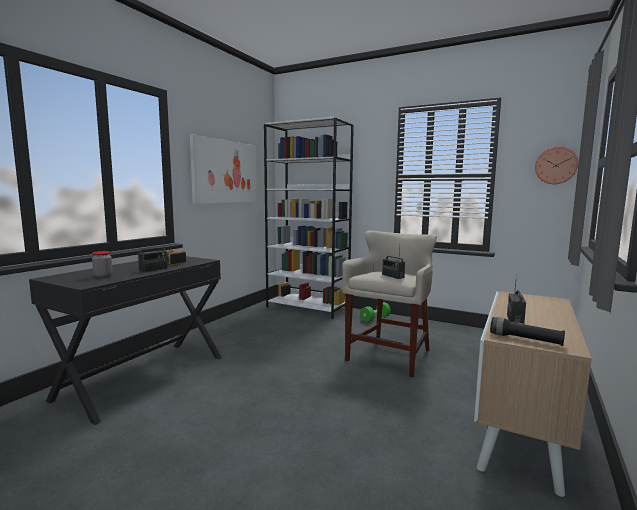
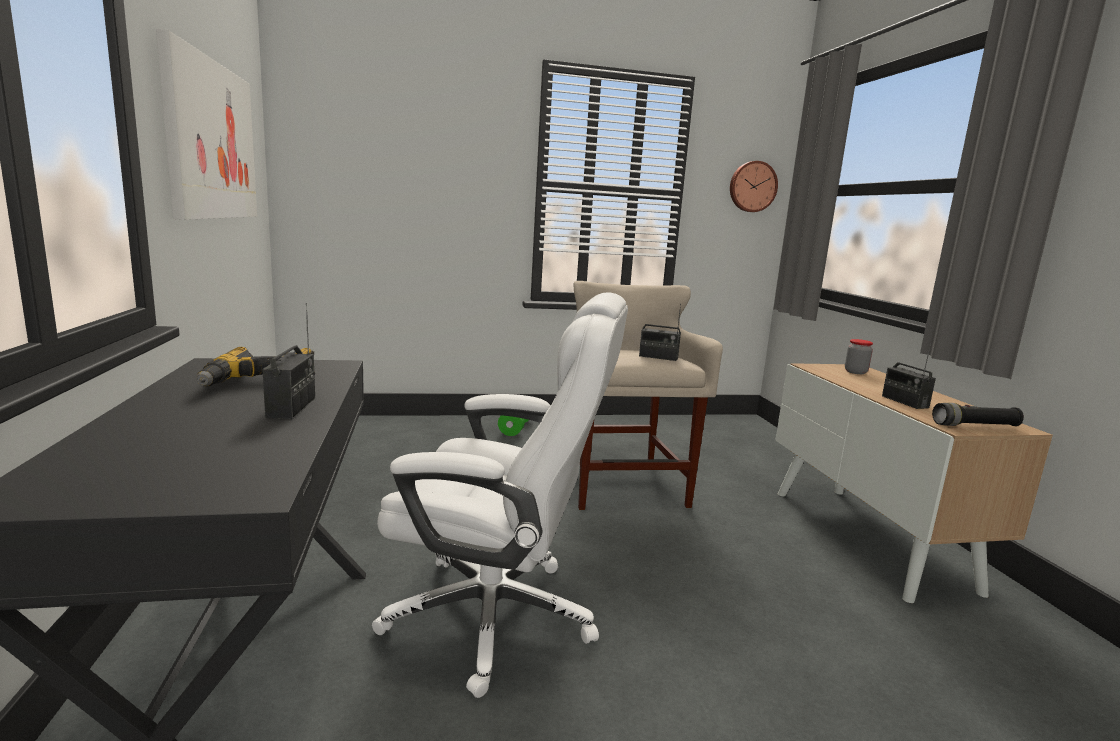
camera: 40 degrees left, 5 degrees up
(103, 276) = (211, 453): jar -> jar (855, 372)
(242, 387) = (496, 616): none -> white office chair
(308, 307) = (381, 428): white bookcase -> none

